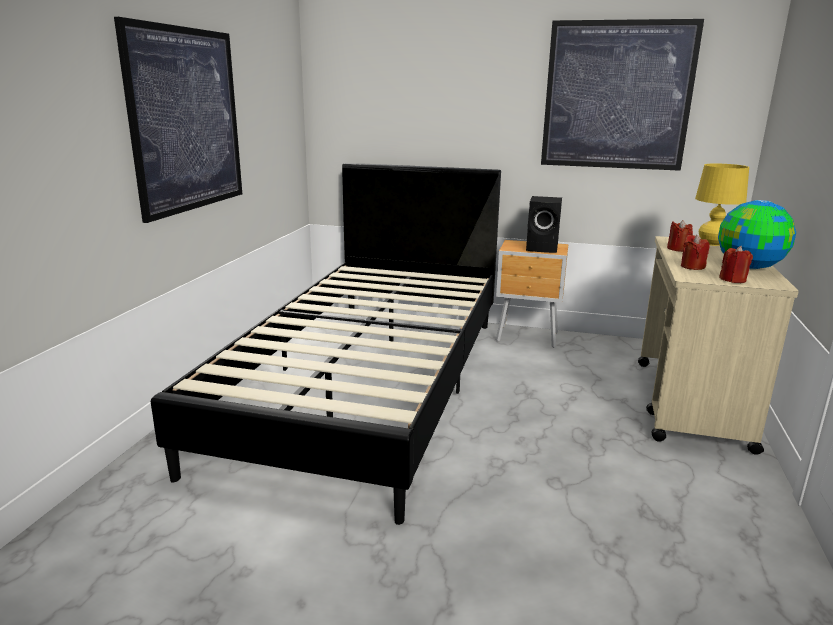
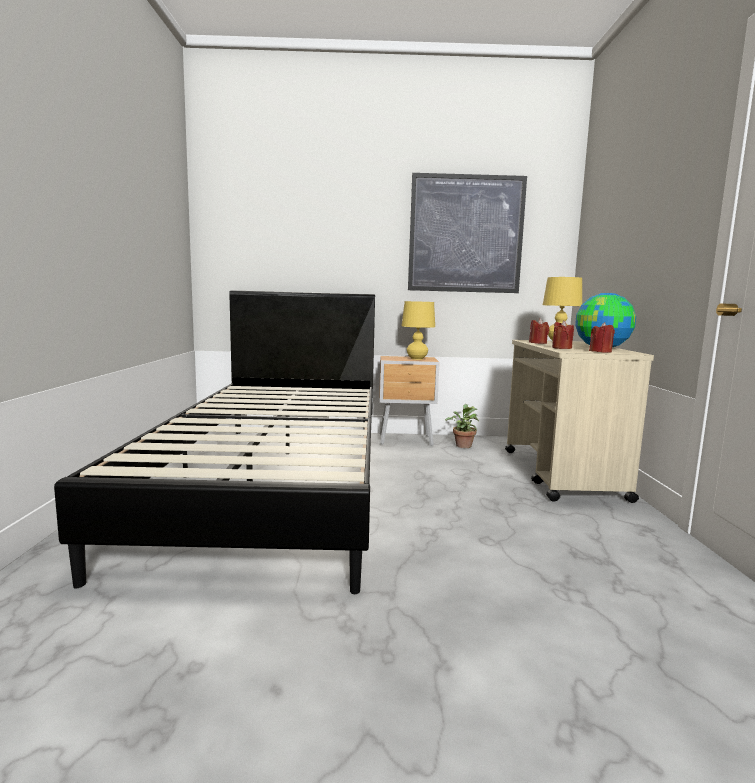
camera: 15 degrees left, 10 degrees down
(187, 120) = (89, 213): picture -> none
(543, 248) = (417, 359): black speaker -> yellow table lamp
(591, 350) = (462, 445): none -> potted plant

